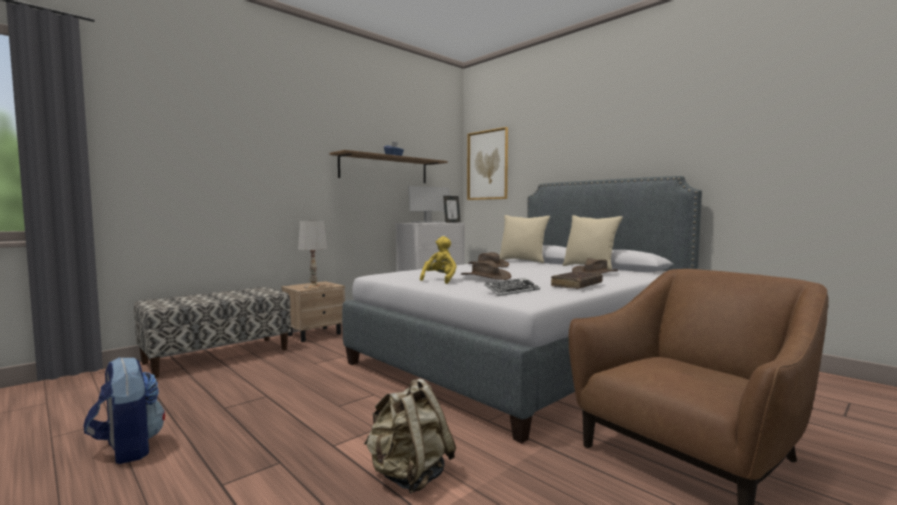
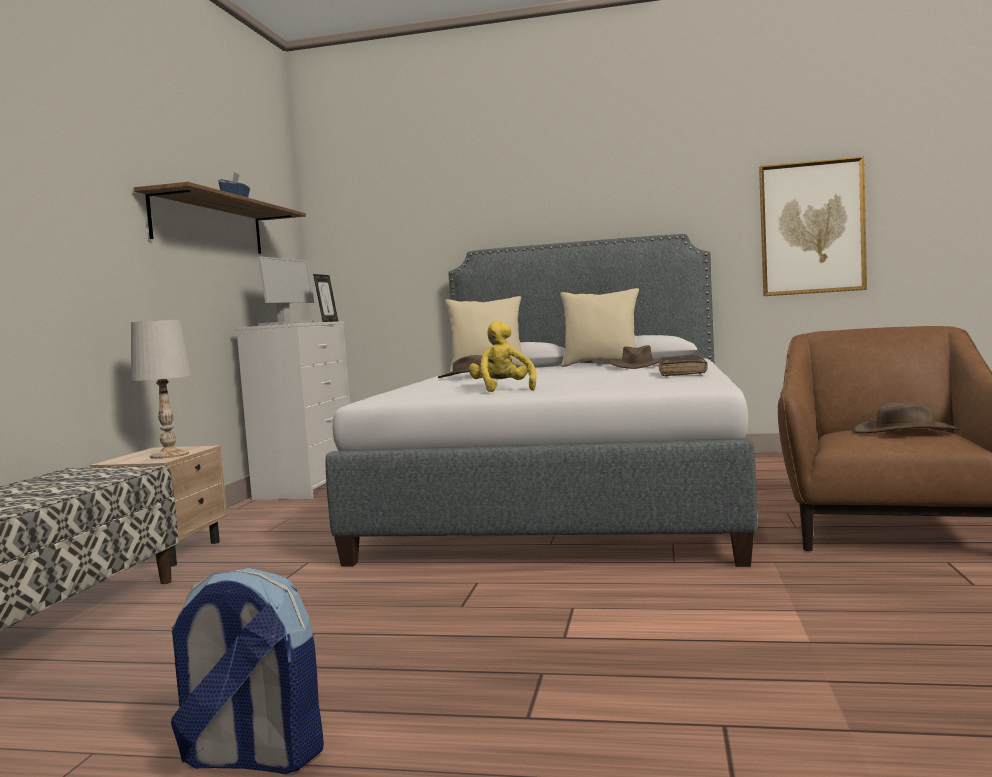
camera: 35 degrees left, 0 degrees up
(409, 476) = (715, 625): beige backpack -> none
(485, 277) = (548, 380): brown hat -> brown hat (905, 431)
(487, 165) = (355, 223): picture -> picture (812, 228)
(512, 291) = (646, 383): keyboard -> none

